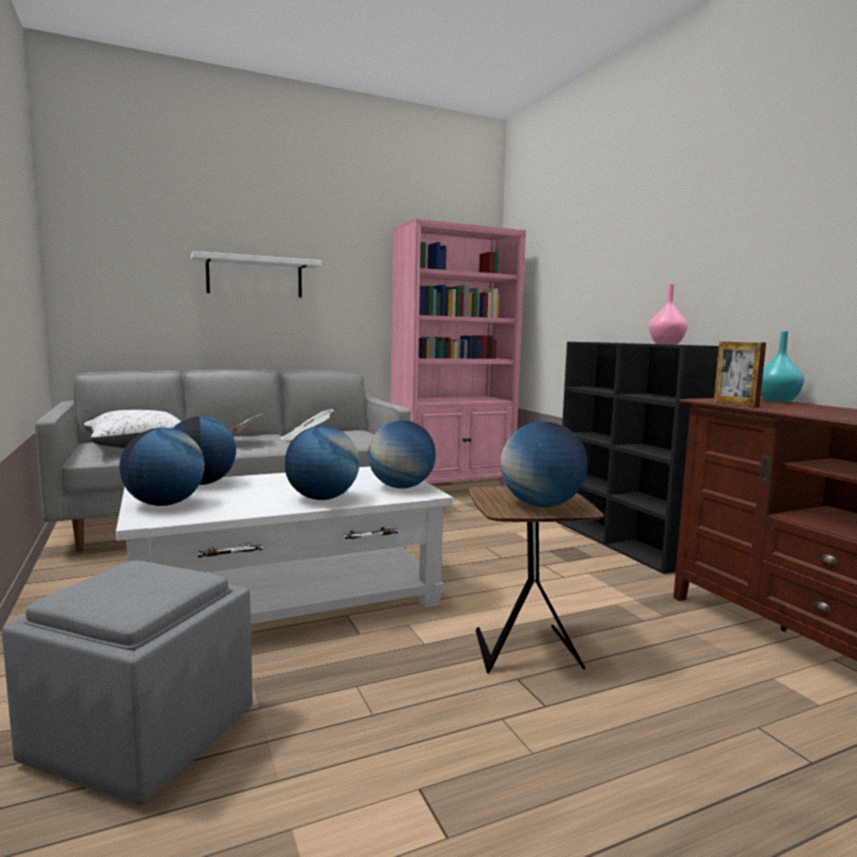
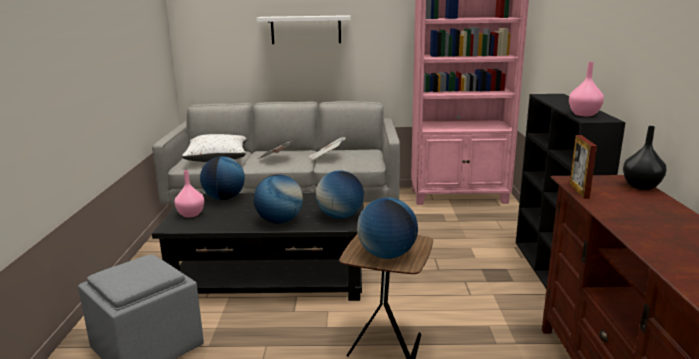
camera: 25 degrees right, 10 degrees up
(164, 504) = (190, 214): globe -> pink vase
(289, 599) = (272, 278): white coffee table -> black coffee table
(777, 401) = (642, 186): turquoise vase -> black vase

